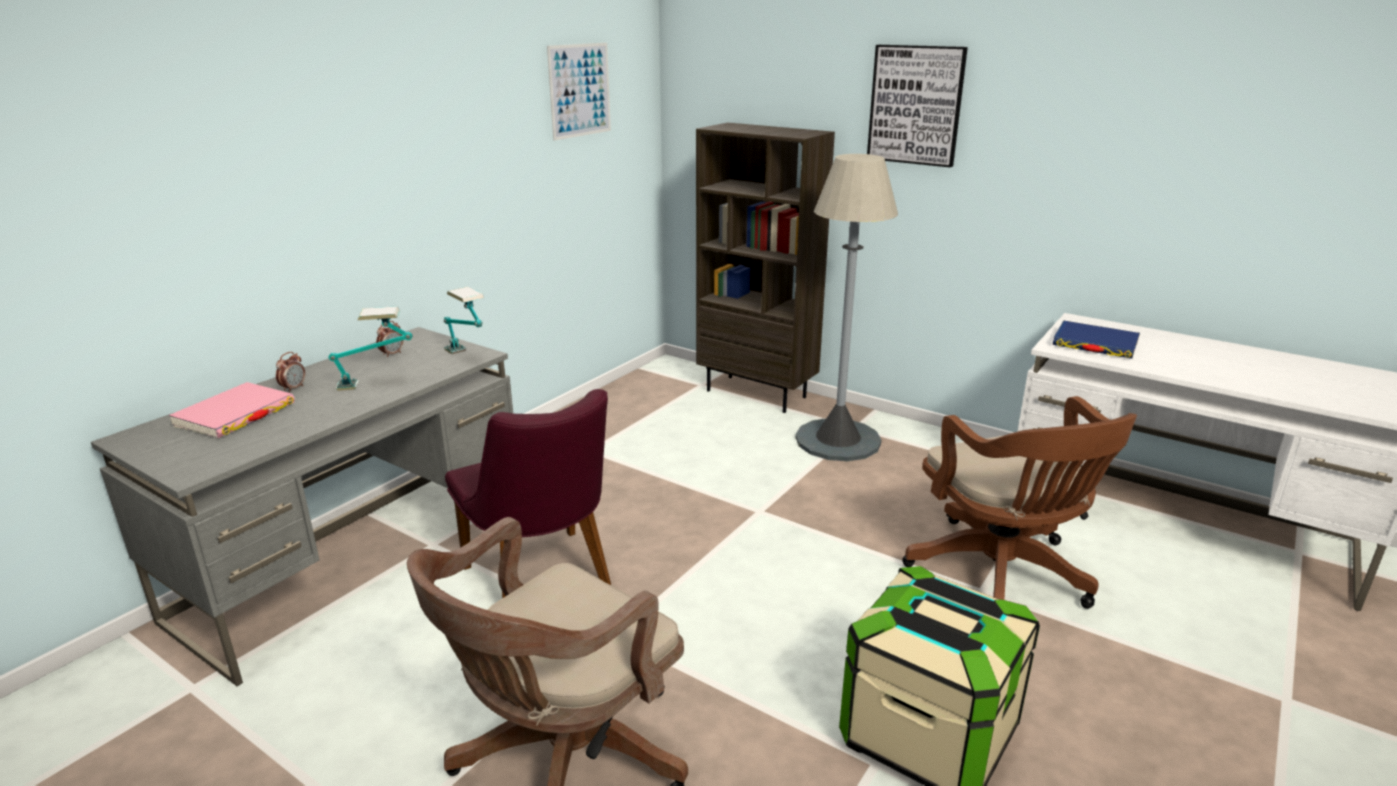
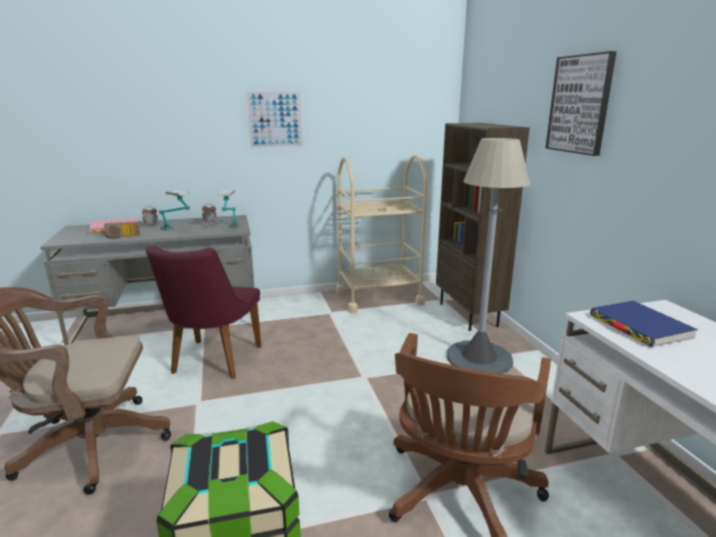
camera: 40 degrees right, 5 degrees down
(301, 424) = (121, 237): none -> radio
(580, 90) = (384, 97): picture -> picture (275, 119)
(621, 407) = (379, 297): none -> beige cart

